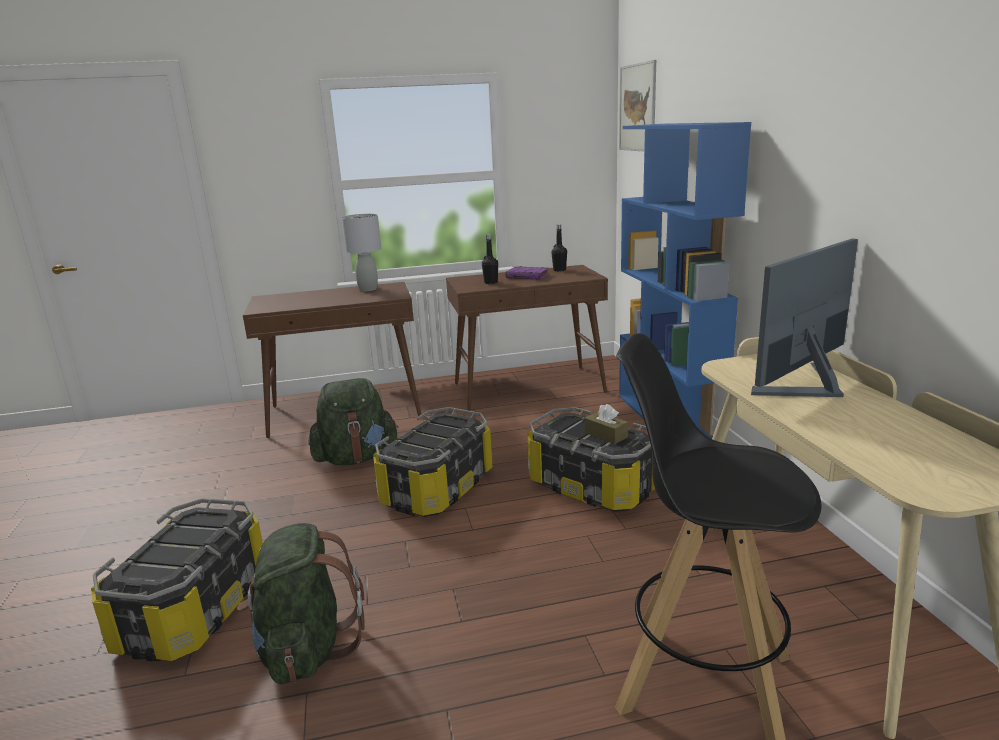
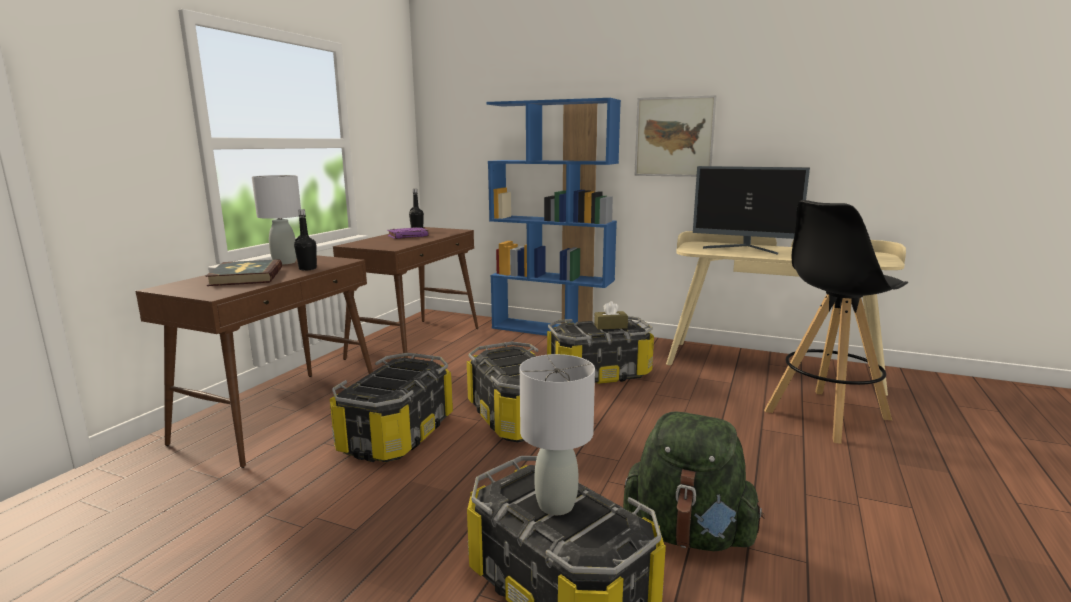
camera: 55 degrees left, 5 degrees down
(181, 541) = (556, 504): none -> grey table lamp
(313, 298) = (246, 276): none -> book
(356, 458) = (396, 434): green backpack -> storage box
(491, 282) = (394, 242): black bottle -> black bottle (307, 269)
(637, 108) = (453, 92): picture -> picture (674, 137)
(806, 387) = (744, 249): monitor -> monitor turned 60 degrees counterclockwise

